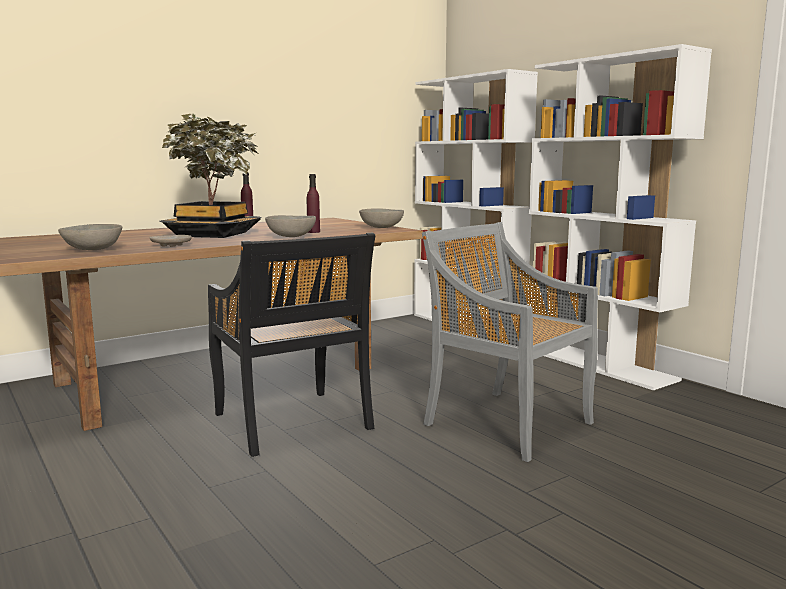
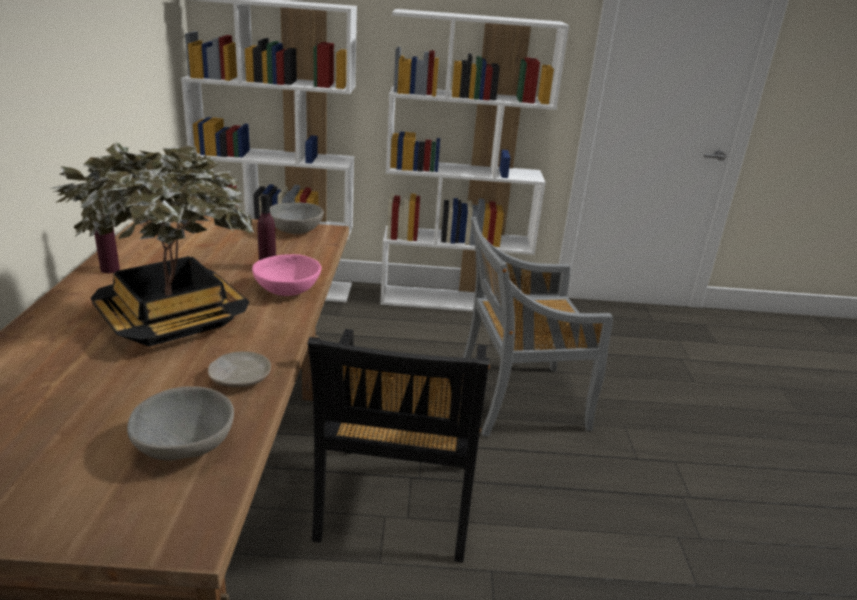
camera: 55 degrees left, 15 degrees up
(292, 236) = (287, 290): grey bowl -> pink bowl
(293, 423) = (397, 503): black chair -> black chair turned 90 degrees clockwise

